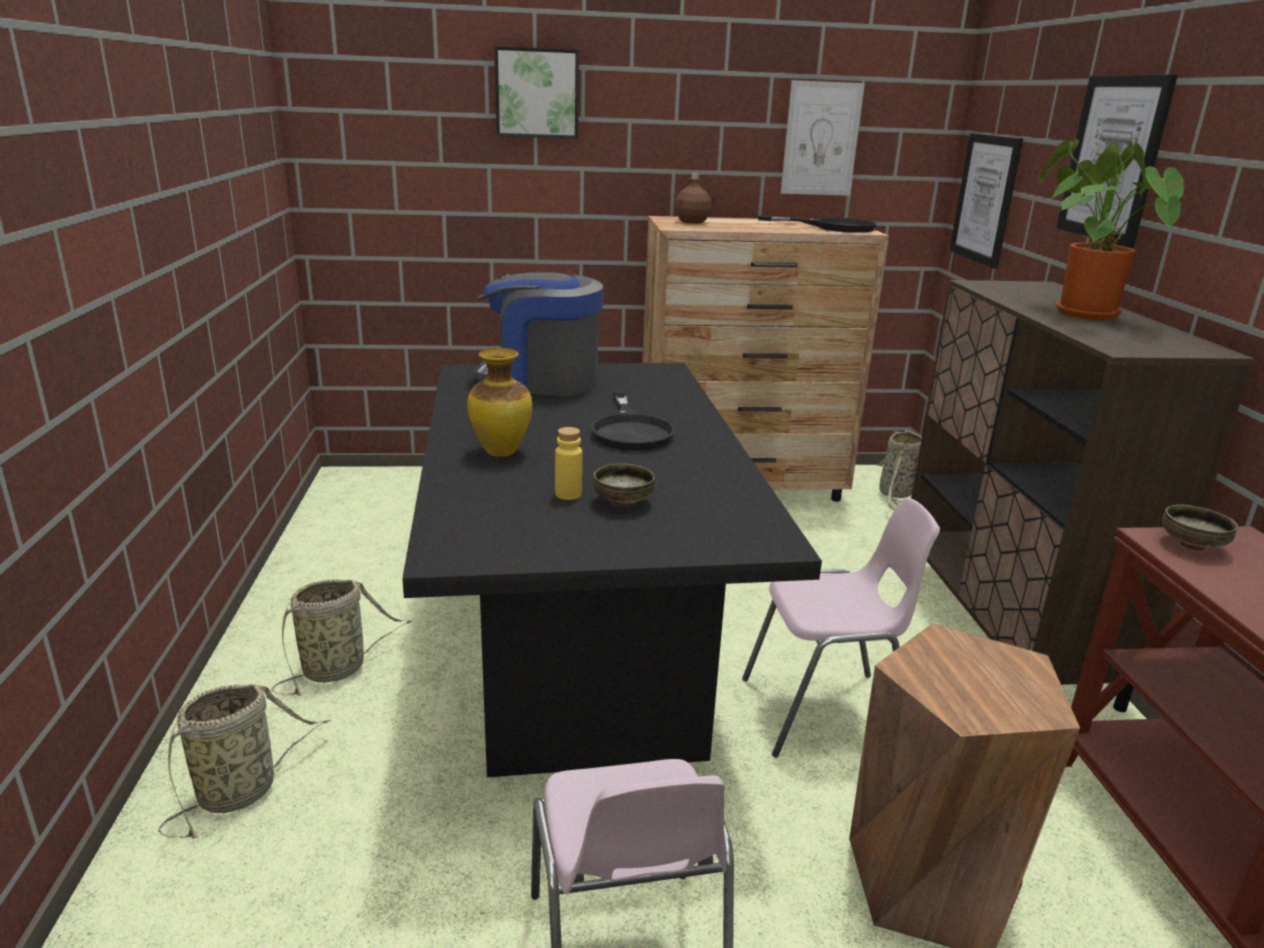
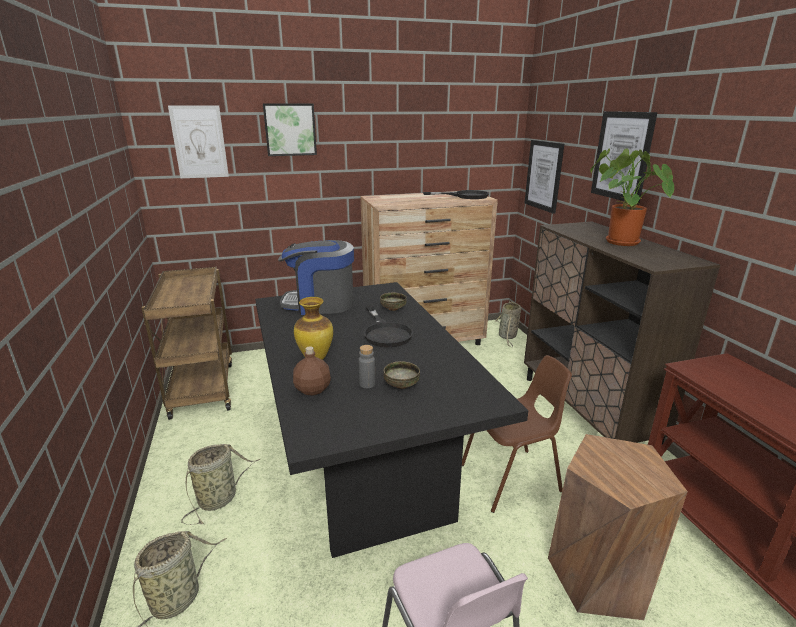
camera: 10 degrees left, 0 degrees up
(352, 512) = (202, 388): none -> brown cart
(568, 494) = (367, 384): yellow bottle -> grey bottle
(691, 222) = (387, 198): brown bottle -> brown bottle (312, 389)
(821, 139) = (452, 147): picture -> picture (199, 142)
(826, 713) = (511, 479): pink chair -> brown chair
(1191, 546) = (706, 370): bowl -> bowl (392, 309)

